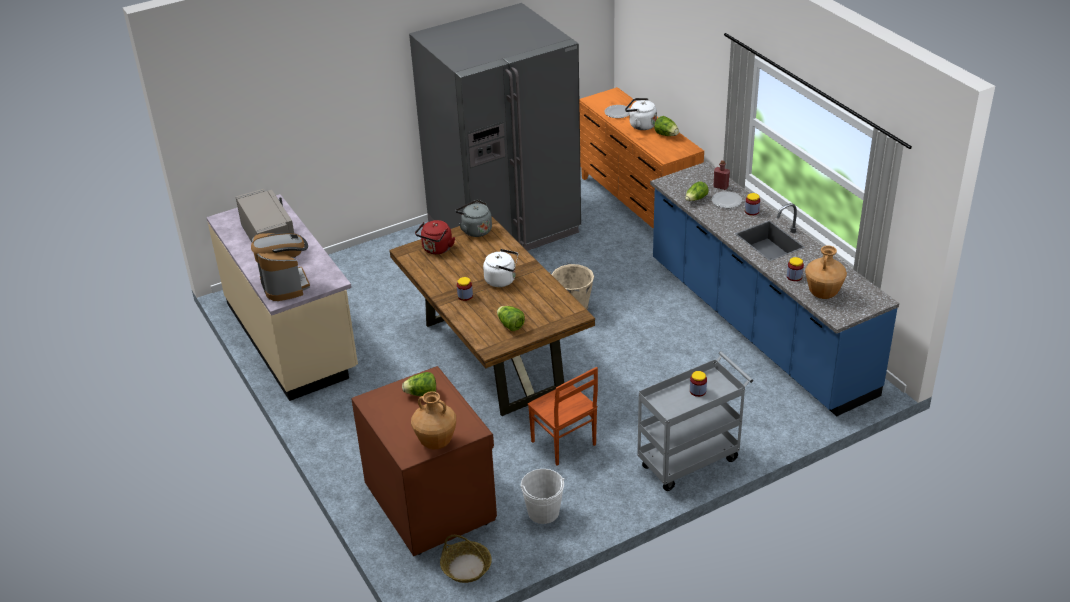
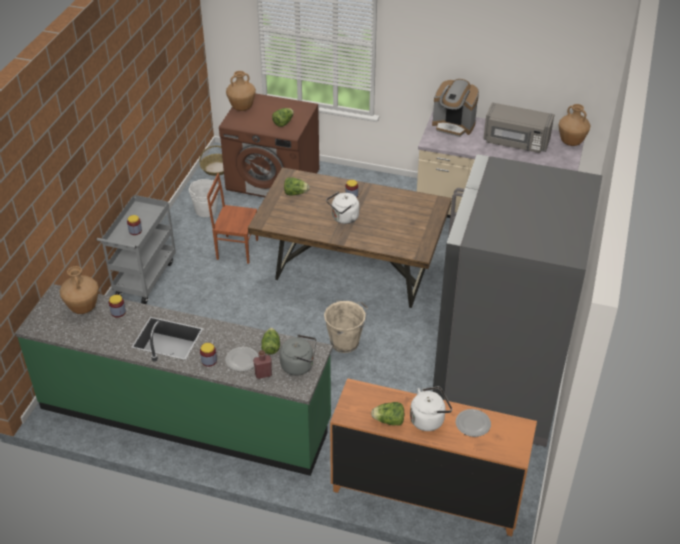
camera: 135 degrees right, 5 degrees up
(231, 216) = (571, 142): none -> brown vase
(436, 249) = (421, 215): red kettle -> none
(475, 230) = (419, 244): grey kettle -> grey kettle (299, 365)
(757, 327) = (185, 415): blue counter -> green counter

